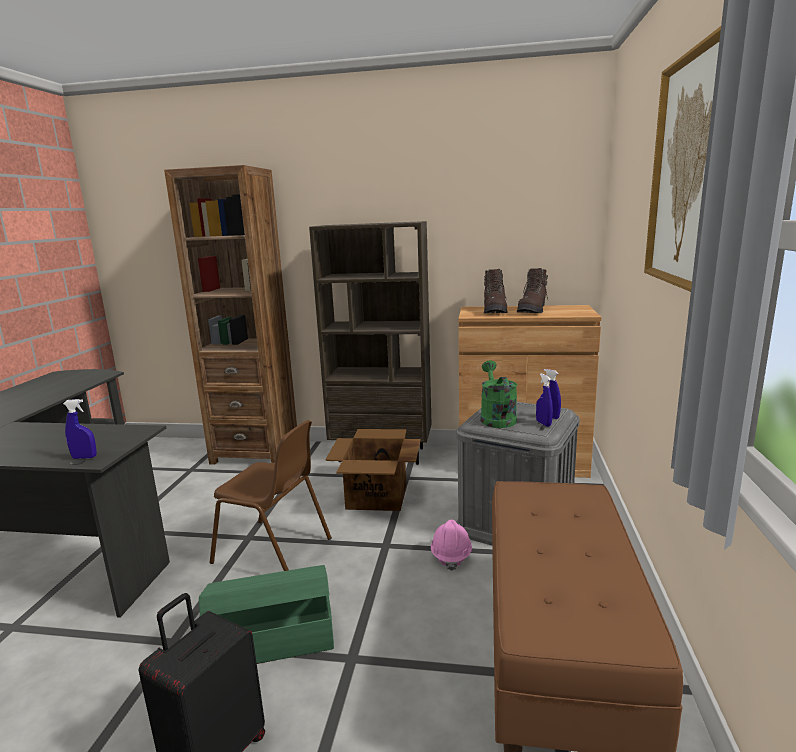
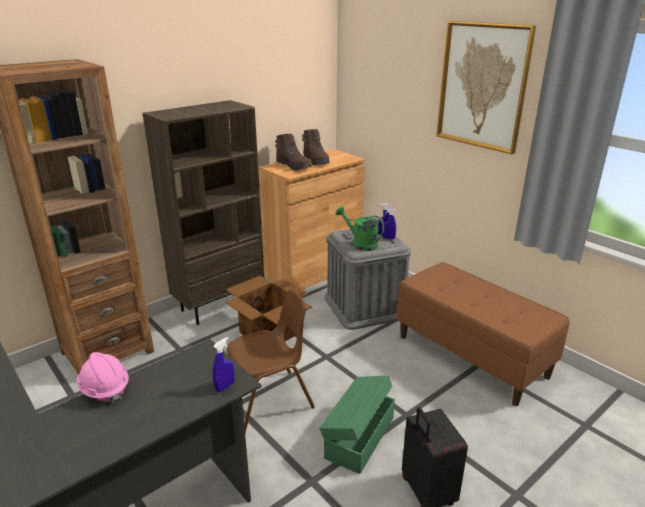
camera: 50 degrees left, 10 degrees up
(451, 555) = (366, 341): pink hard hat -> pink hard hat (105, 389)

